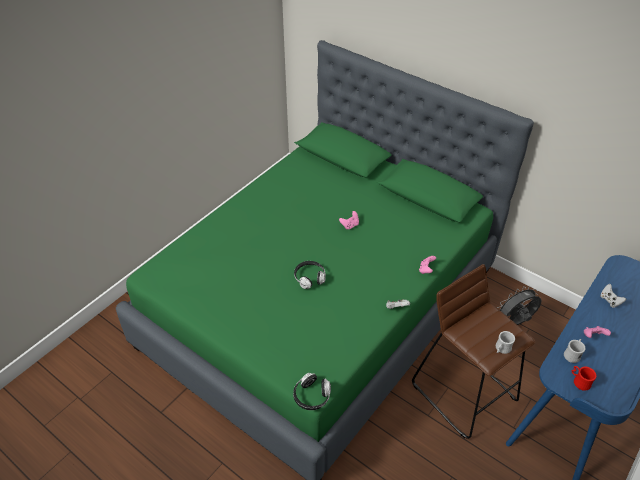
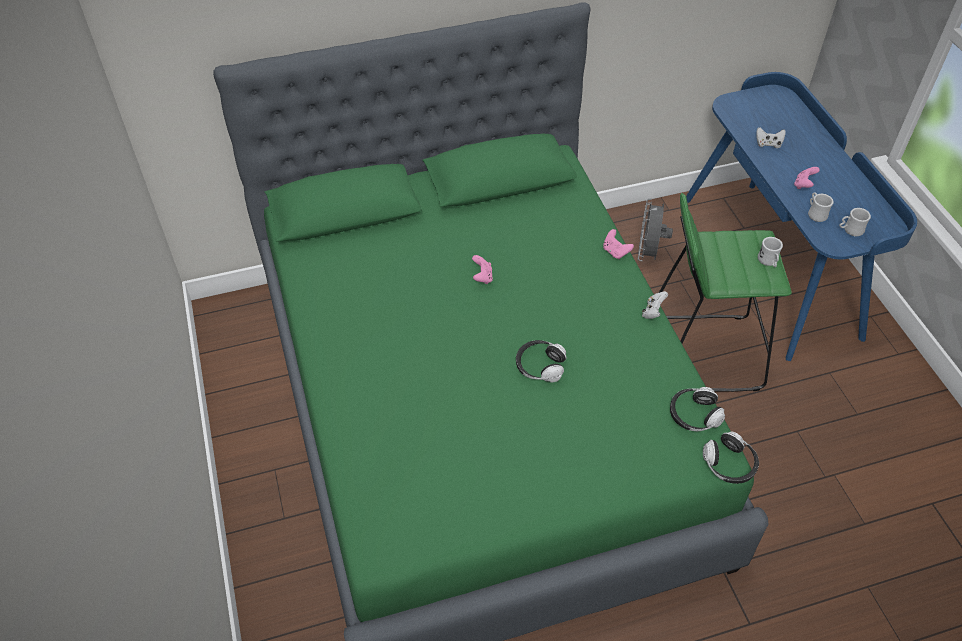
camera: 55 degrees left, 5 degrees up
(334, 363) = (694, 415): none -> headphones
(464, 391) = (702, 352): brown stool -> green stool
(579, 381) = (850, 230): red mug -> white mug

